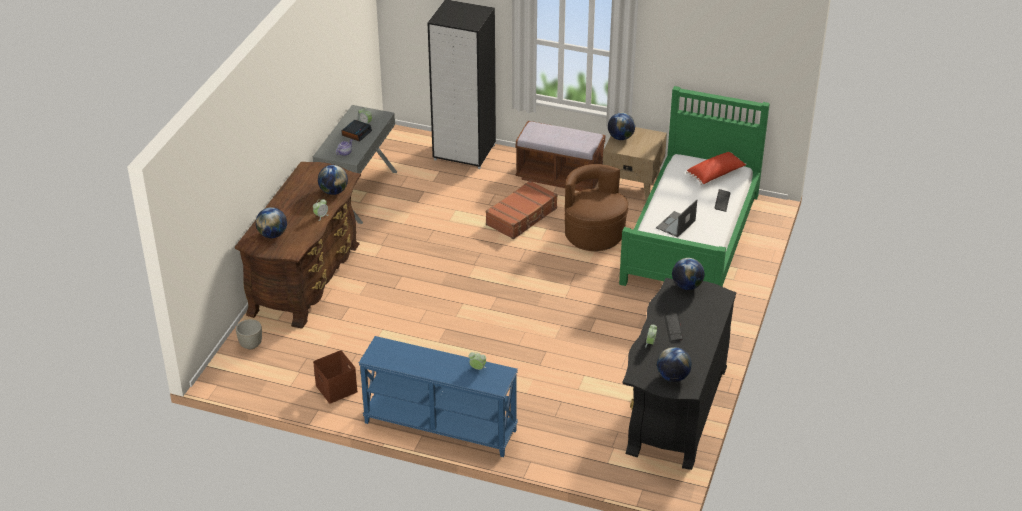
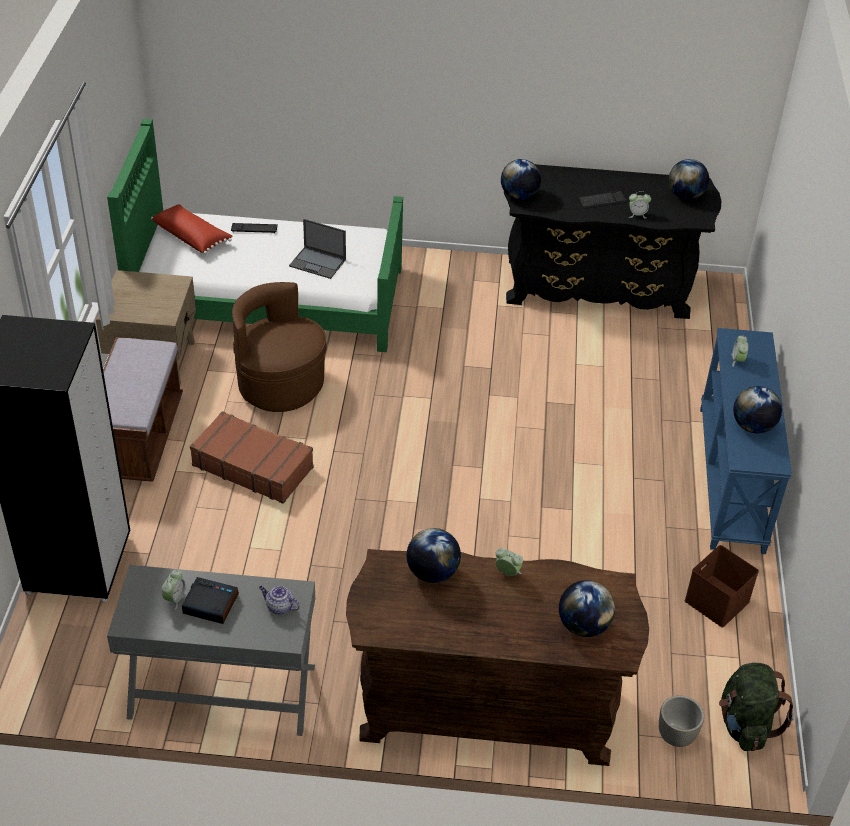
camera: 105 degrees left, 5 degrees up
(243, 375) = (745, 725): none -> green backpack
(595, 235) = (282, 385): brown armchair -> brown armchair turned 75 degrees clockwise
(620, 137) = (136, 312): globe -> globe (753, 427)

